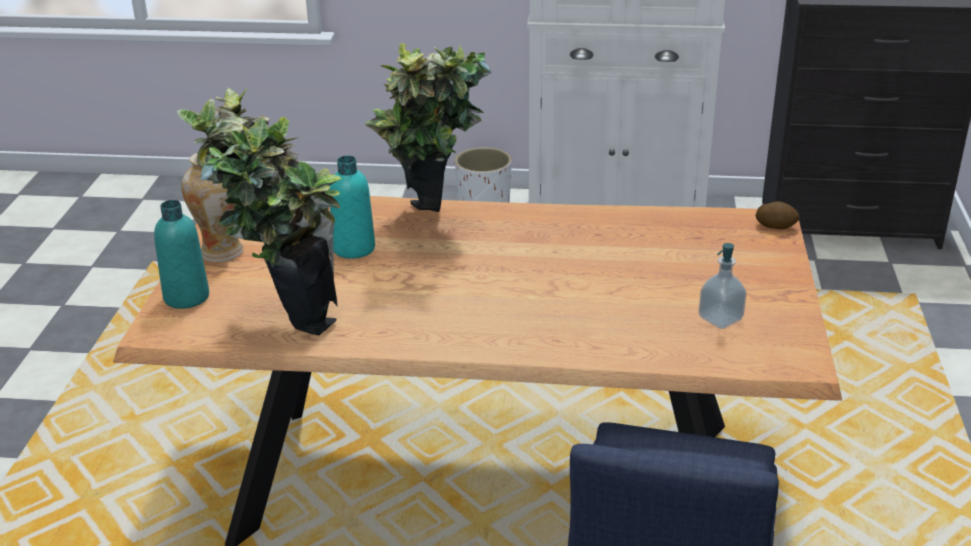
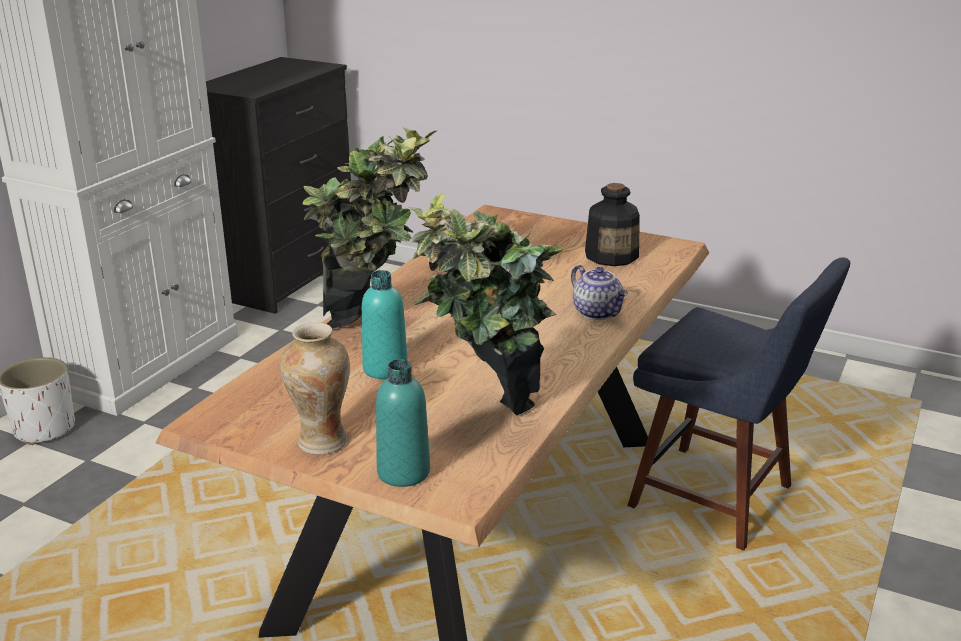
camera: 70 degrees left, 5 degrees down
(550, 336) = (598, 312): none -> teapot
(720, 319) = (611, 256): soap dispenser -> bottle
(776, 226) = (501, 214): potato -> none

